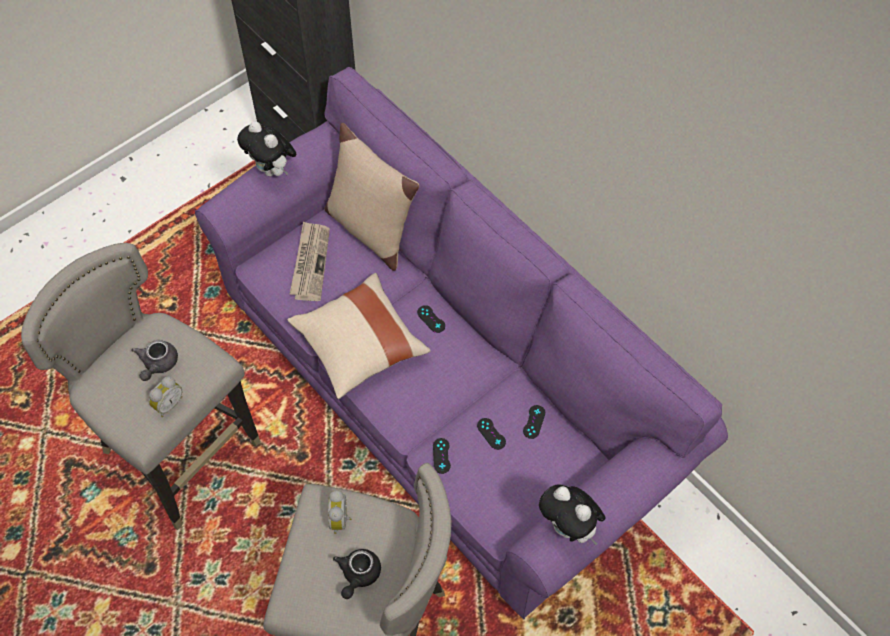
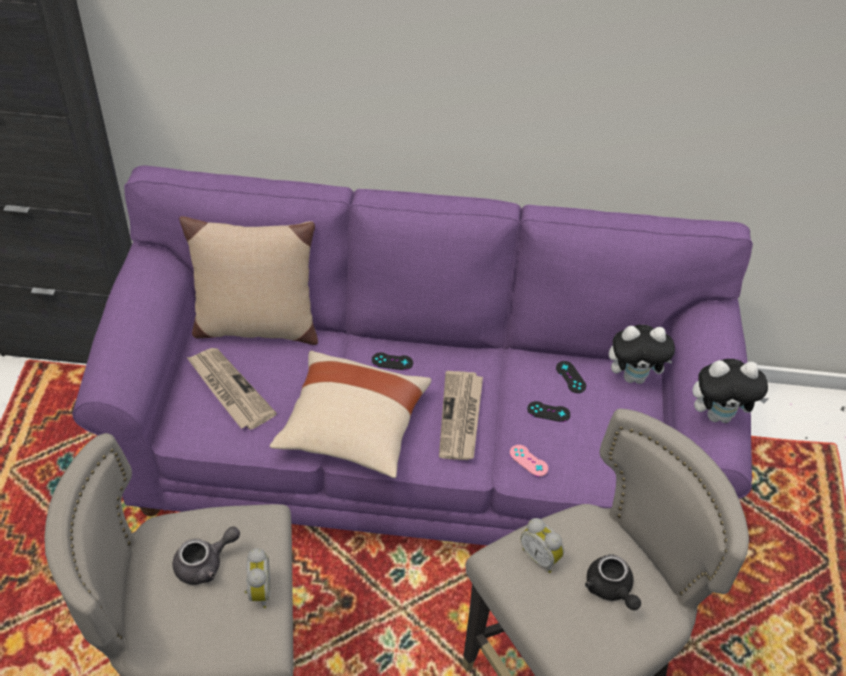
camera: 45 degrees left, 10 degrees down
(157, 364) = (205, 564): grey teapot -> grey teapot turned 90 degrees counterclockwise
(272, 170) = (127, 317): plush toy -> plush toy (635, 376)
(433, 392) = (461, 418): none -> newspaper
(441, 456) = (528, 460): black game controller -> pink game controller

